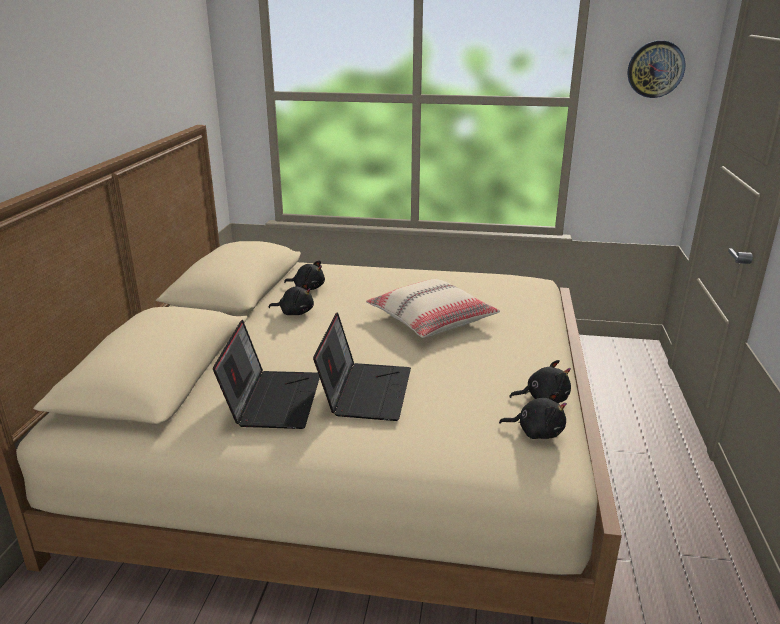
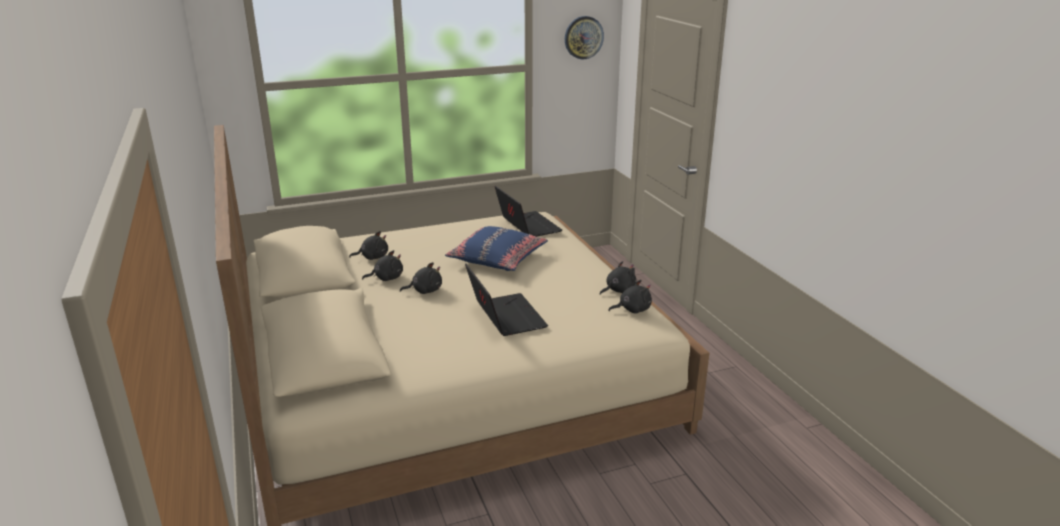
camera: 30 degrees left, 0 degrees up
(272, 399) = (446, 339): laptop -> laptop (527, 226)
(315, 336) = (425, 291): none -> black plush toy
(431, 320) = (497, 259): beige pillow -> blue pillow

